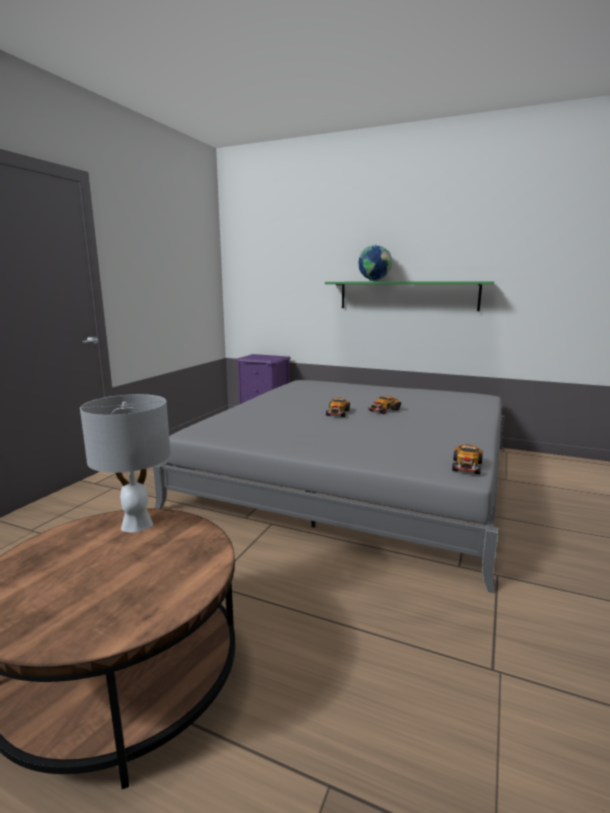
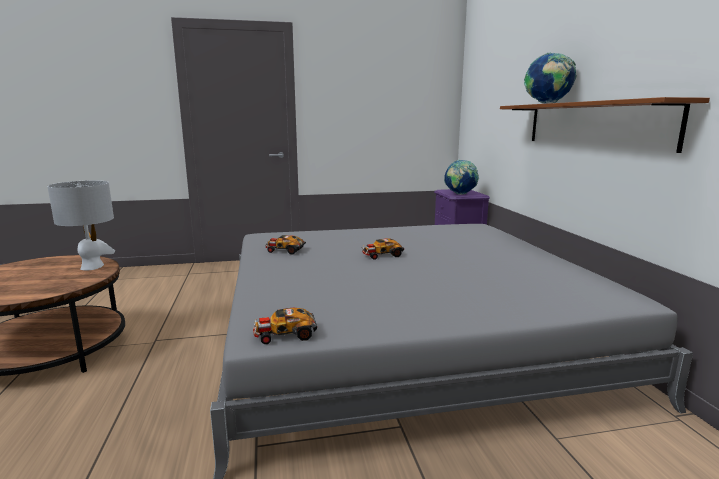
camera: 55 degrees right, 0 degrees up
(269, 358) = (460, 194): none -> globe
(383, 410) = (430, 267): toy car -> toy car (285, 250)
(407, 295) = (593, 124): green shelf -> brown shelf

